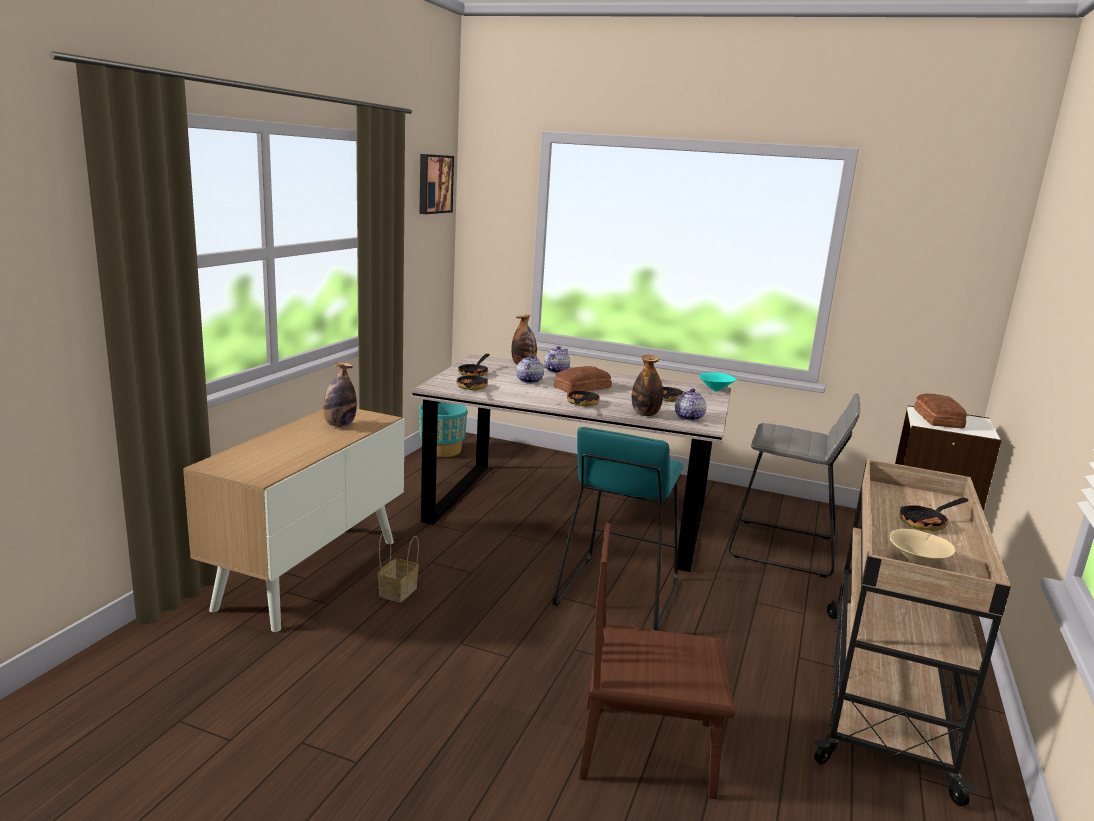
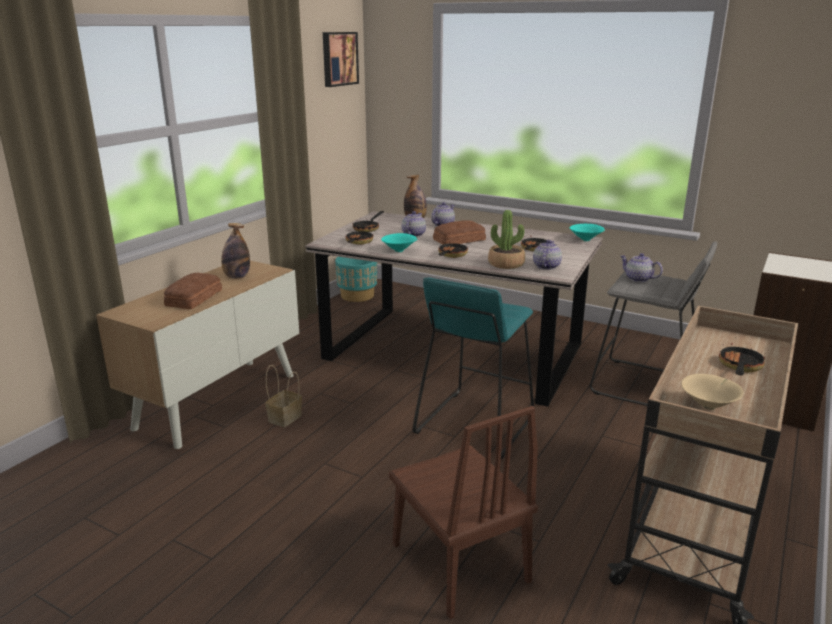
camera: 10 degrees right, 5 degrees up
(523, 398) = (400, 251): none -> turquoise bowl
(645, 414) = (506, 264): bottle -> potted plant
(647, 749) = (459, 562): brown chair -> brown chair turned 135 degrees counterclockwise
(778, 432) = (638, 279): none -> teapot
(927, 522) = (739, 367): frying pan -> frying pan turned 135 degrees clockwise
(937, 419) = (793, 265): bread -> bread (192, 298)

